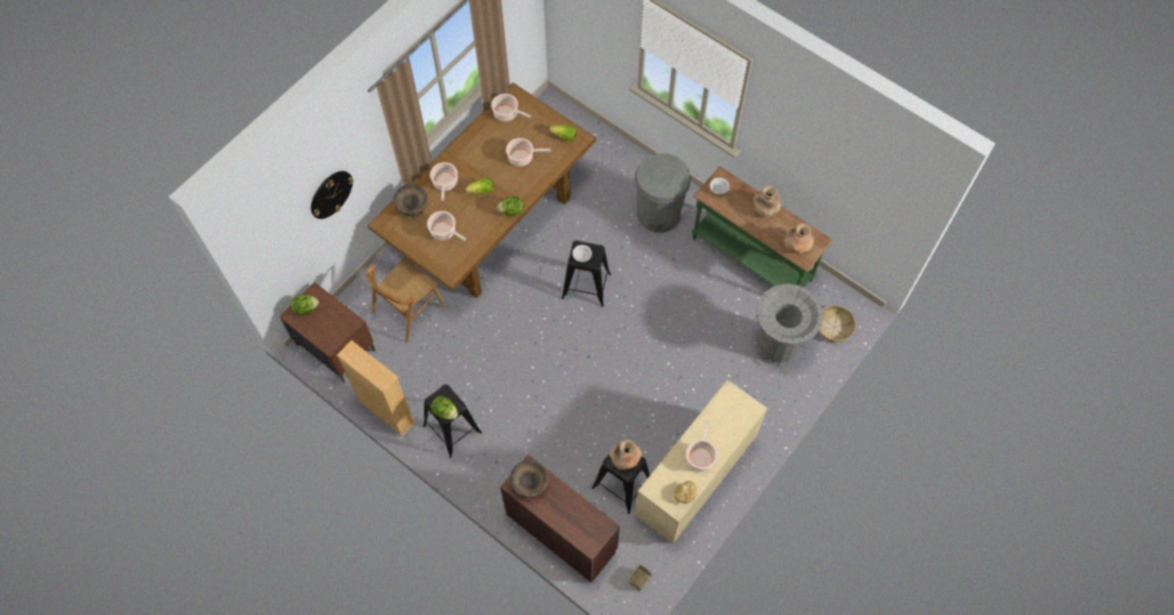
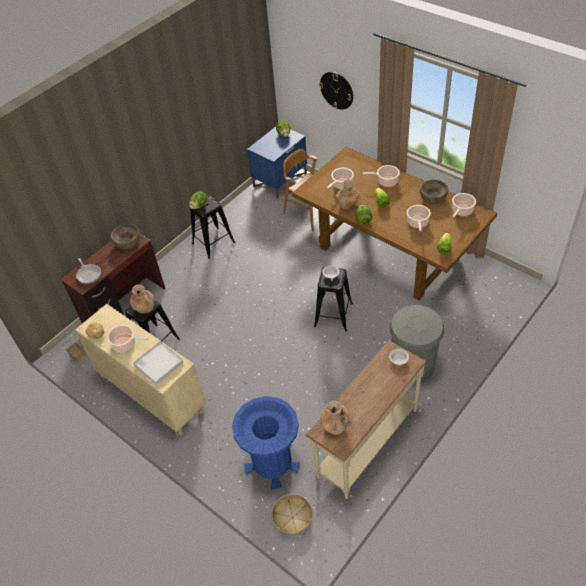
camera: 95 degrees right, 15 degrees down
(335, 347) = (280, 180): brown nightstand -> blue nightstand
(387, 411) = (230, 209): beige bookcase -> none
(412, 206) = (363, 166): brown bowl -> brown bowl (433, 197)
(585, 524) = (88, 274): none -> frying pan
(728, 416) = (158, 364): none -> white tray
(750, 260) = (366, 442): green console table -> beige console table
(764, 209) = (377, 398): brown vase -> brown vase (348, 204)
(777, 346) = (272, 463): grey trash can -> blue trash can

